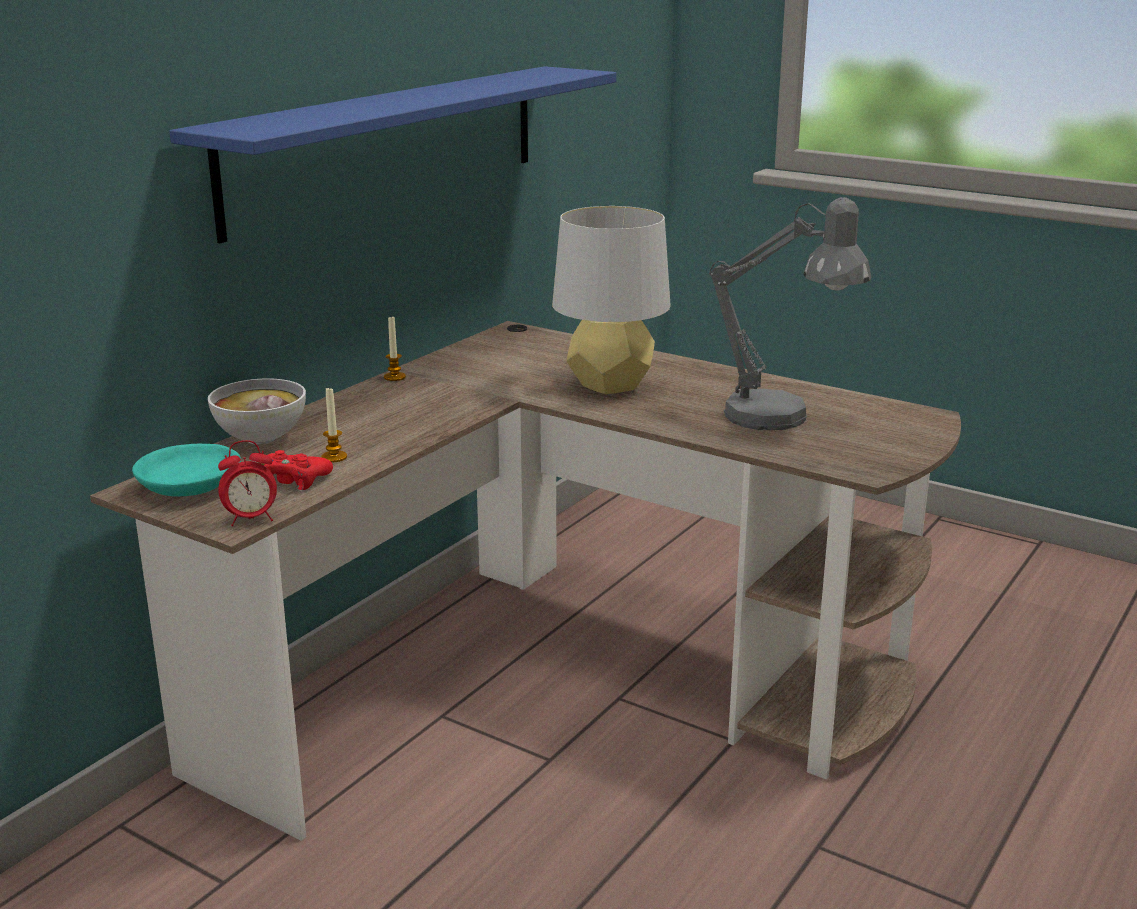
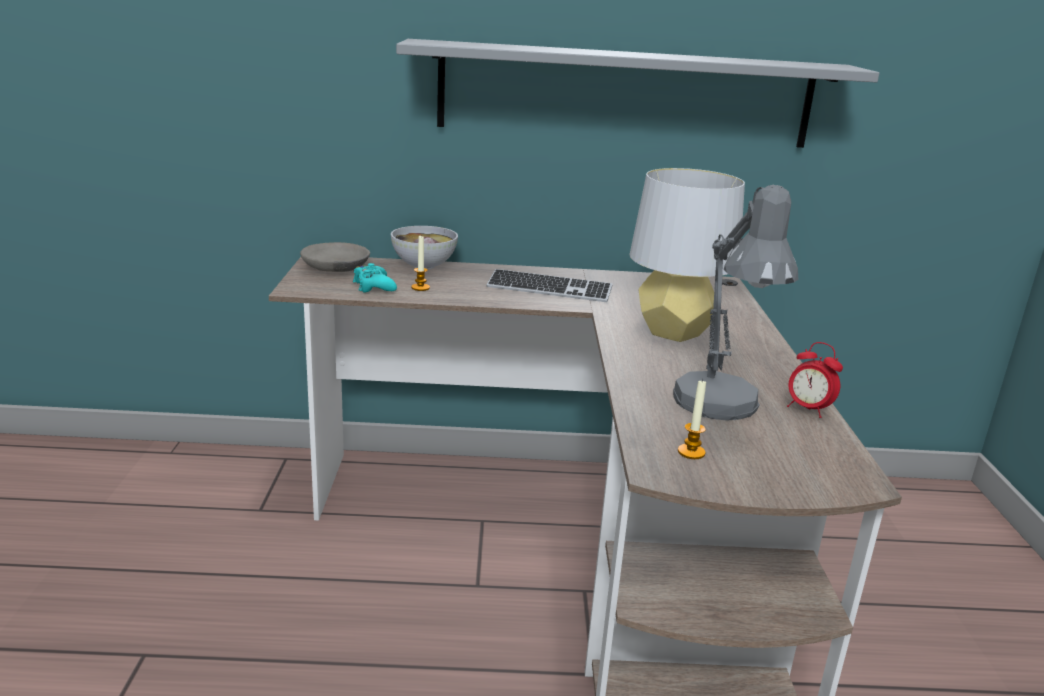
camera: 55 degrees right, 0 degrees up
(191, 485) = (336, 267): turquoise bowl -> grey bowl
(251, 519) = (307, 290): alarm clock -> alarm clock (807, 409)
(292, 480) = (373, 286): red game controller -> turquoise game controller
(389, 145) = (625, 95): blue shelf -> grey shelf
(394, 377) = (572, 272): candle -> candle (691, 452)
(430, 400) = (549, 289): none -> keyboard

